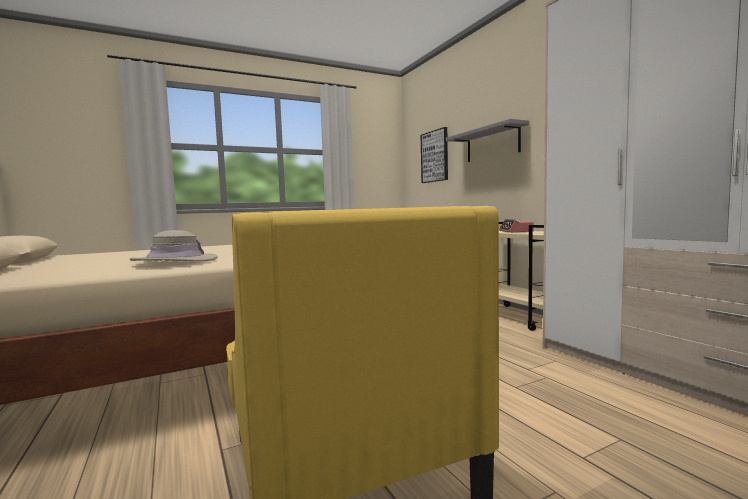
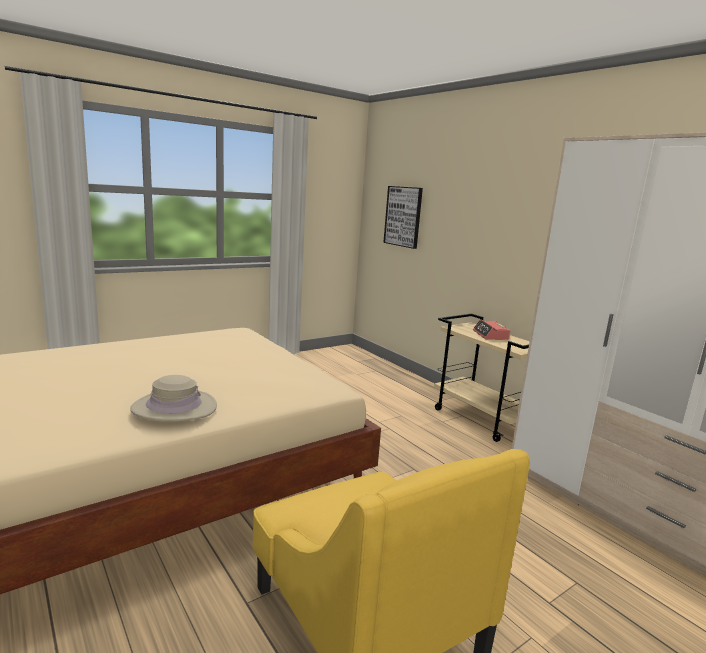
camera: 10 degrees left, 10 degrees up
(492, 144) = (474, 227): grey shelf -> none

